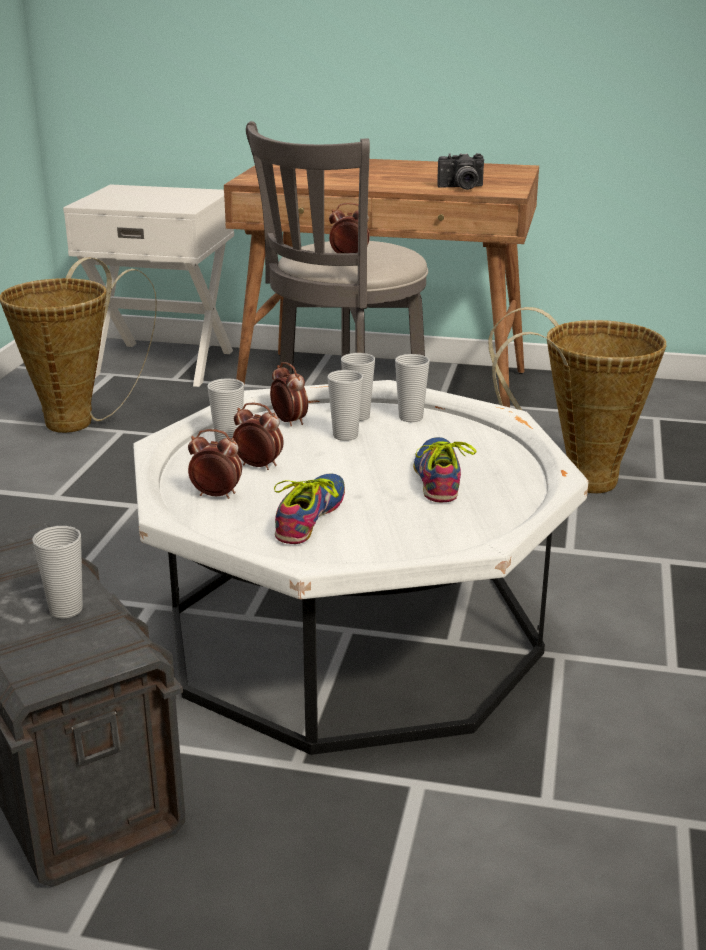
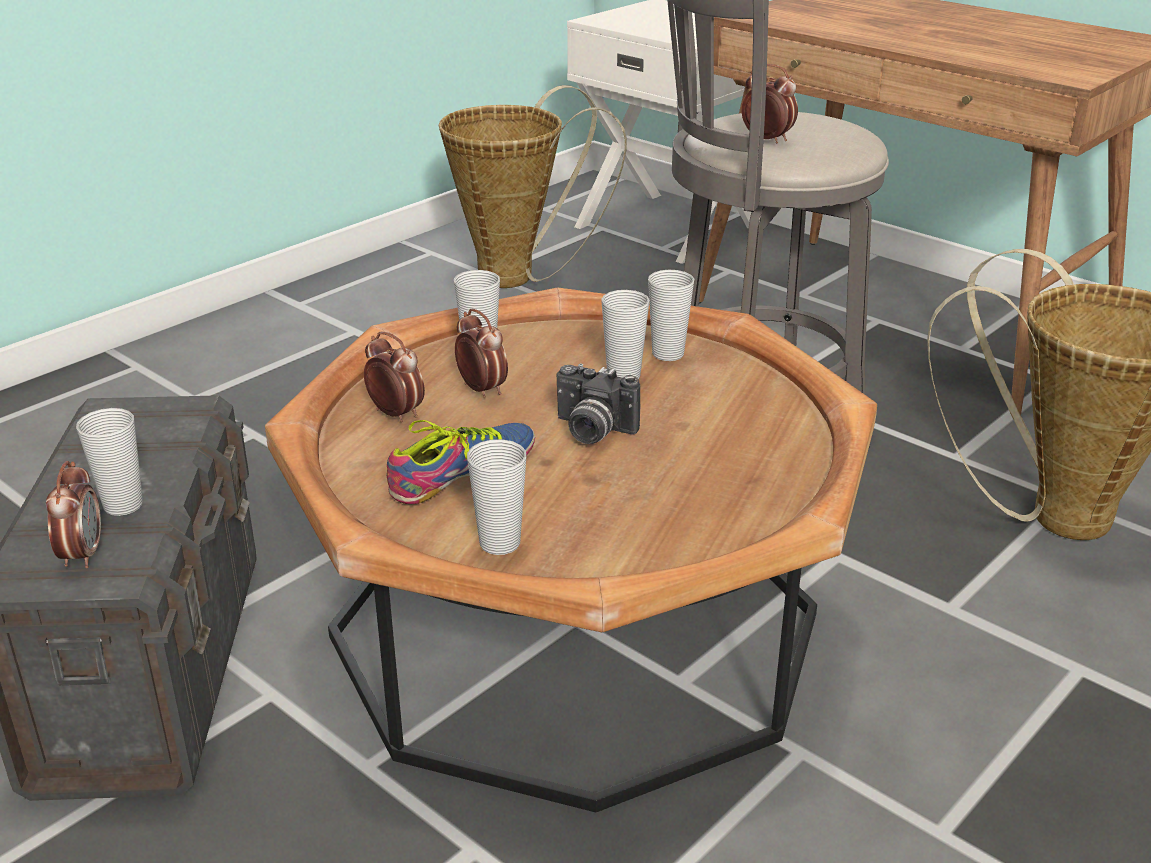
camera: 30 degrees right, 5 degrees up
(289, 422) = (580, 341): alarm clock -> alarm clock (82, 555)
(352, 632) = (575, 625): white coffee table -> brown coffee table
(410, 418) = (731, 372): cup -> cup (500, 543)
(442, 477) = (675, 466): shoe -> none
(461, 188) = (1015, 61): camera -> camera (591, 431)

